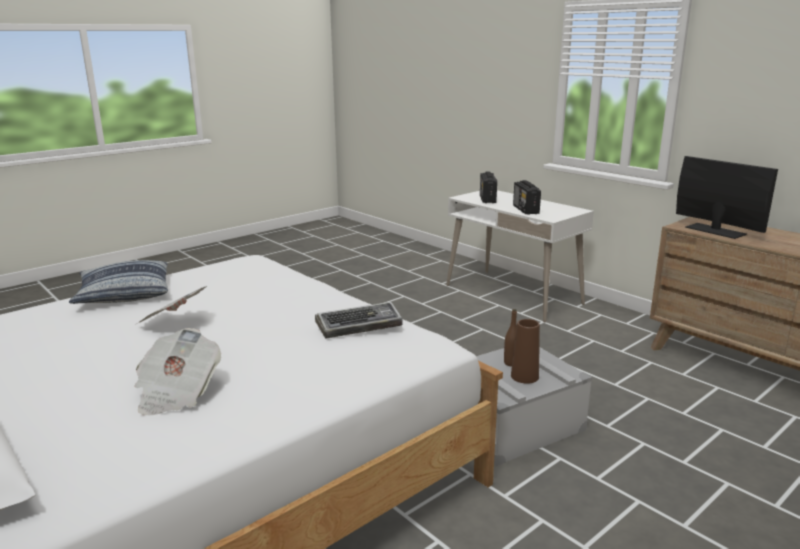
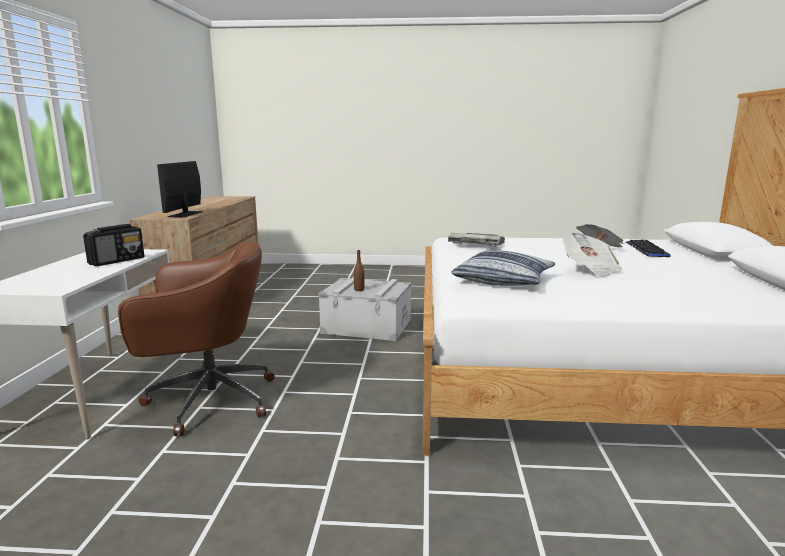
camera: 135 degrees left, 5 degrees down
(91, 426) = (646, 249): none -> keyboard
(124, 293) = (632, 301): pillow -> pillow (504, 280)
(446, 315) = (207, 400): none -> brown office chair
(487, 199) = (62, 279): radio -> none
(524, 376) = (368, 285): brown vase -> none

